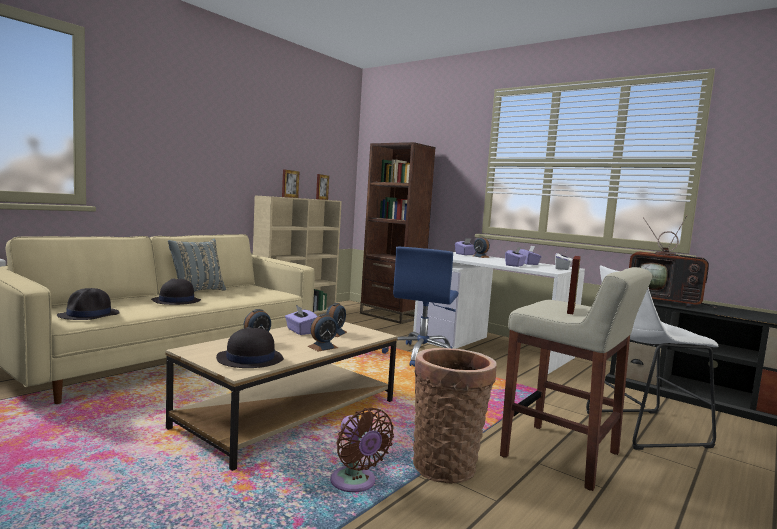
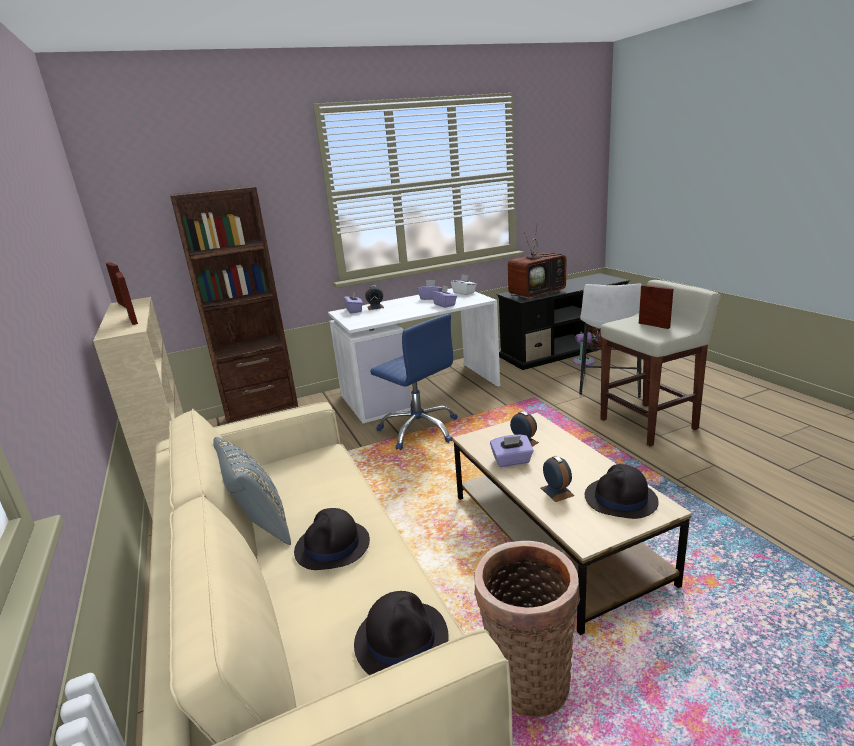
camera: 60 degrees left, 15 degrees up
(322, 347) = (576, 454): alarm clock -> none
(355, 483) = (696, 519): brown fan -> brown fan (586, 361)
(446, 464) = (663, 472): basket -> basket (527, 678)

